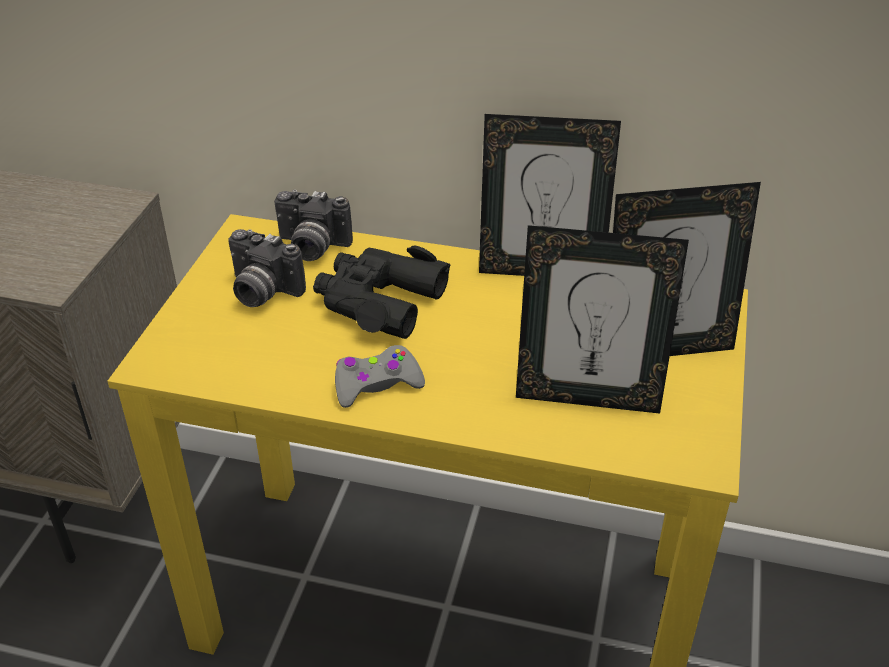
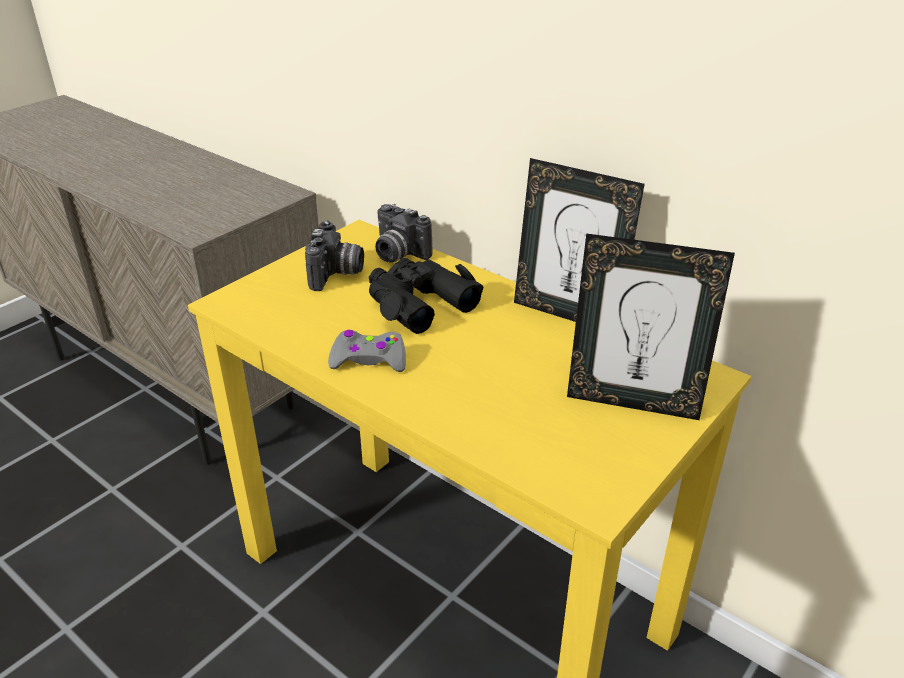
camera: 25 degrees right, 5 degrees down
(261, 292) = (337, 275): camera -> camera turned 135 degrees counterclockwise
(587, 397) = (532, 419): picture frame -> none

